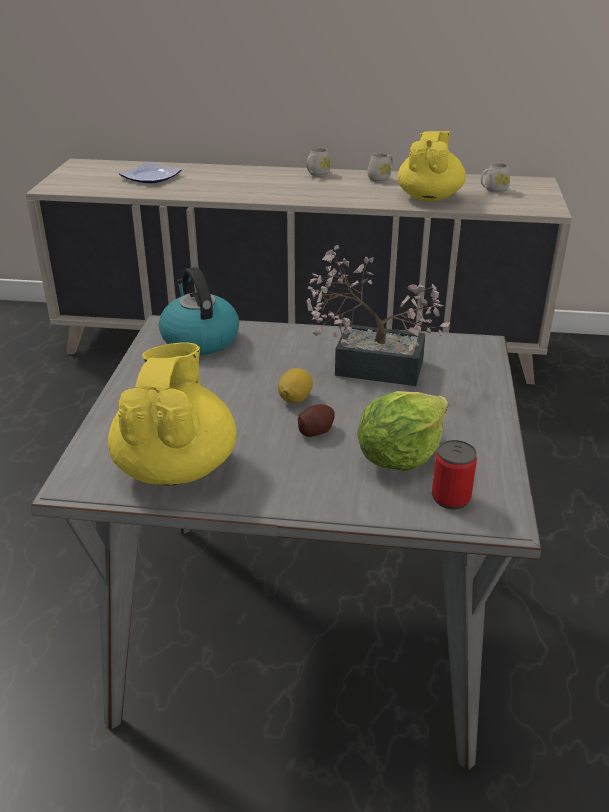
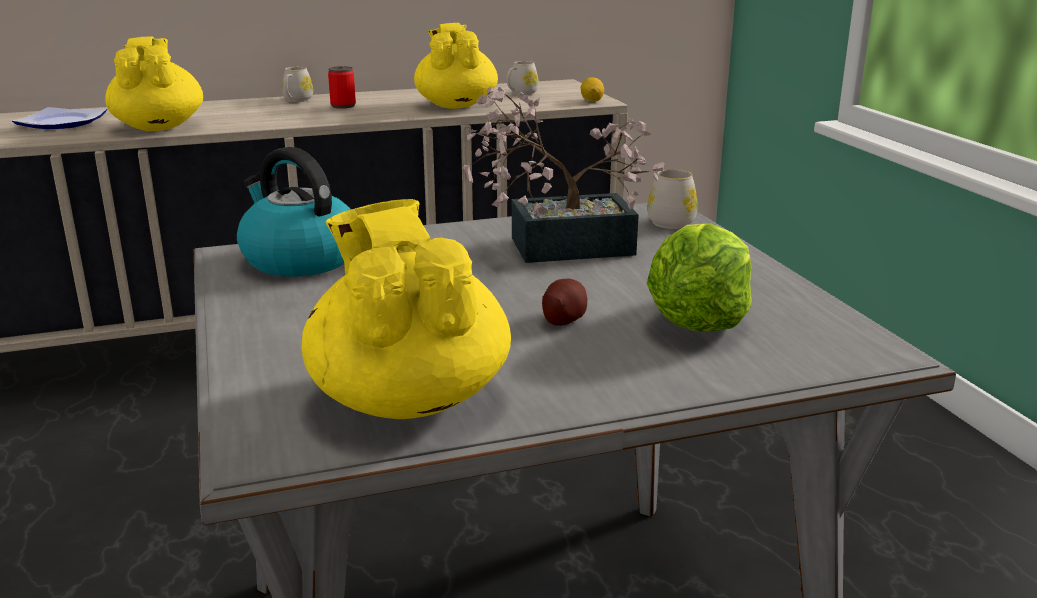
camera: 25 degrees left, 10 degrees down
(206, 190) = (159, 127): none -> yellow teapot
(295, 398) = (500, 293): lemon -> lemon (592, 101)
(381, 178) = (381, 96): white mug -> white mug (673, 221)
(451, 498) = (805, 347): can -> can (343, 106)

